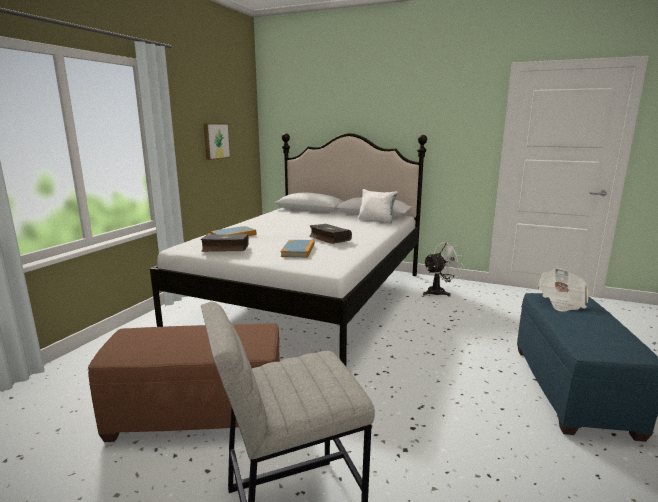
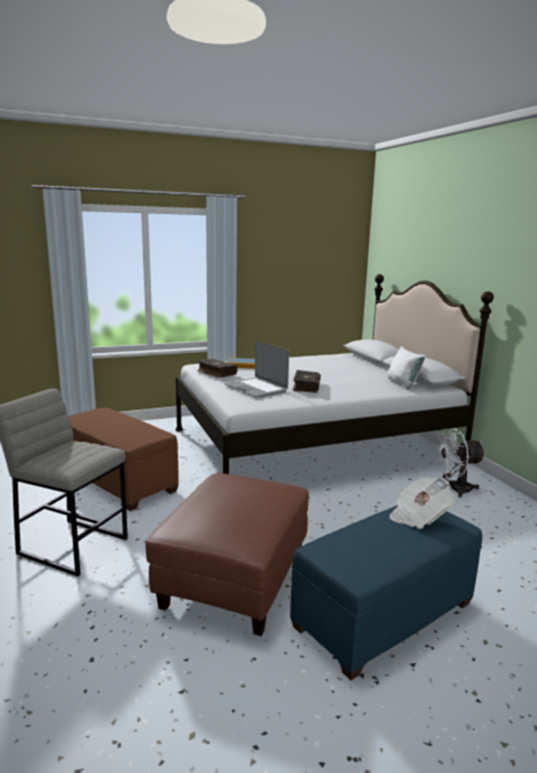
camera: 45 degrees right, 0 degrees up
(215, 141) = (298, 277): picture -> none
(298, 251) = (256, 388): book -> laptop
(439, 292) = (455, 489): white fan -> white fan turned 150 degrees clockwise
(474, 431) = (234, 581): none -> brown ottoman

